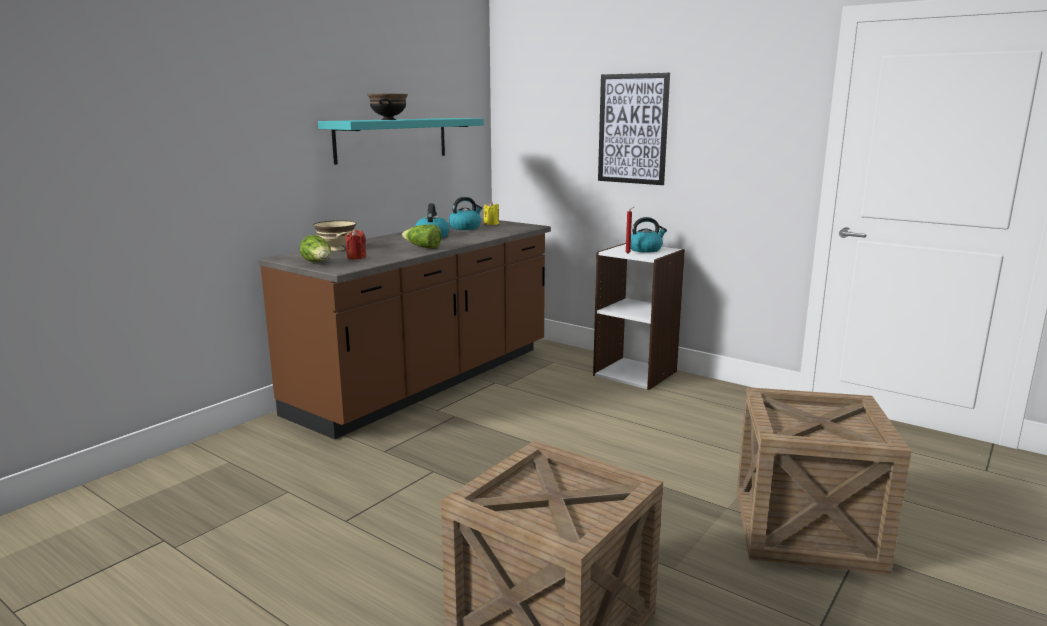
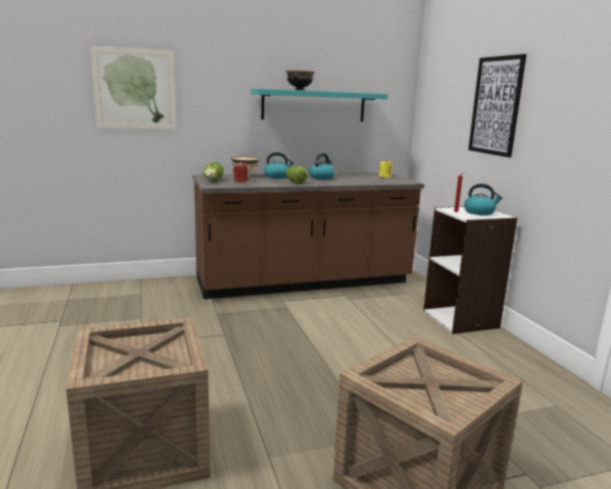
camera: 35 degrees right, 0 degrees up
(157, 133) = (135, 89): none -> picture
(465, 227) = (359, 176): kettle -> kettle (277, 177)

